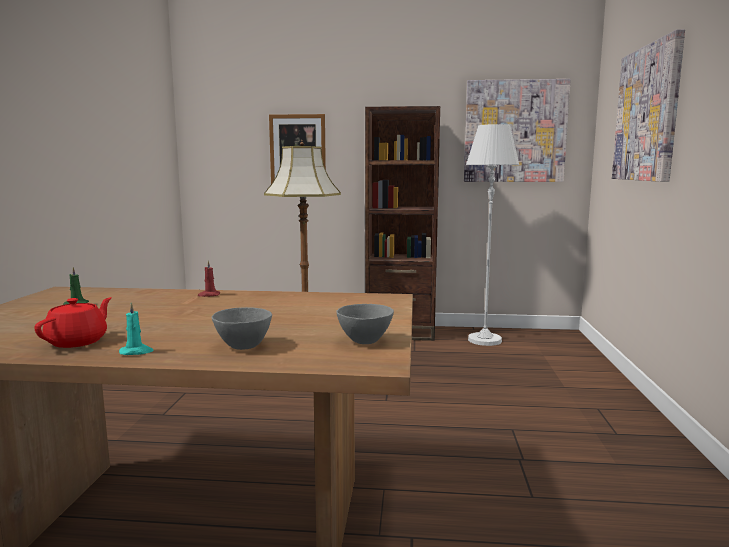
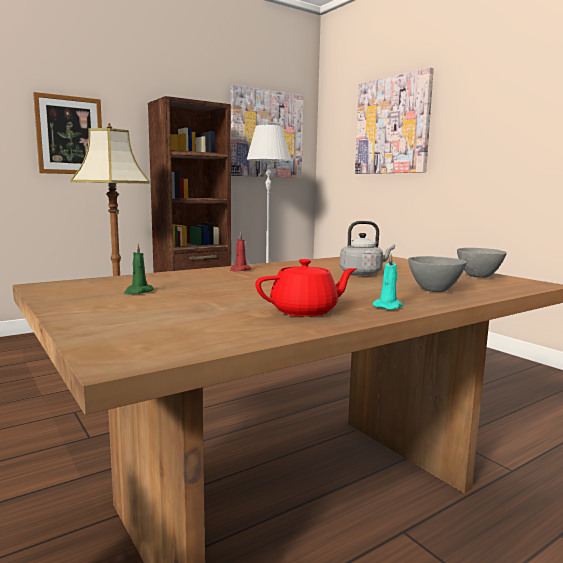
camera: 40 degrees left, 0 degrees up
(78, 341) = (305, 311): red teapot -> red teapot turned 90 degrees clockwise
(278, 316) = (363, 273): none -> grey kettle

